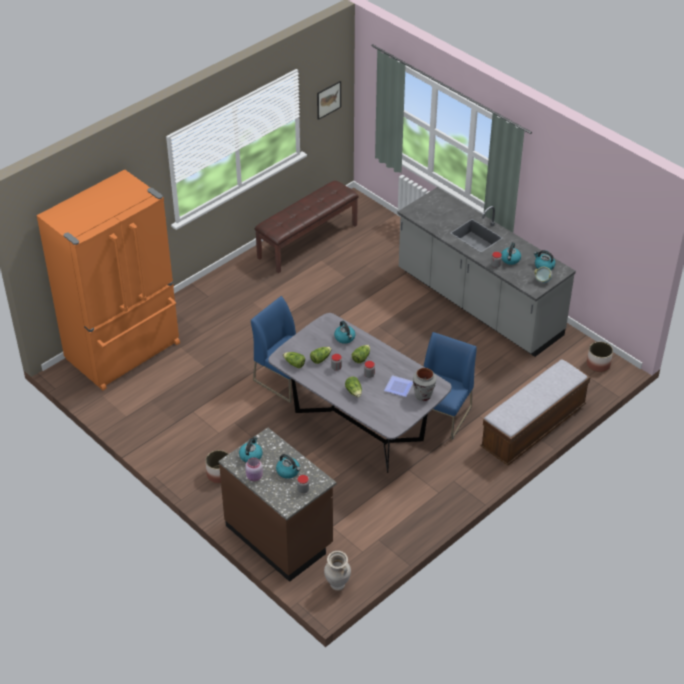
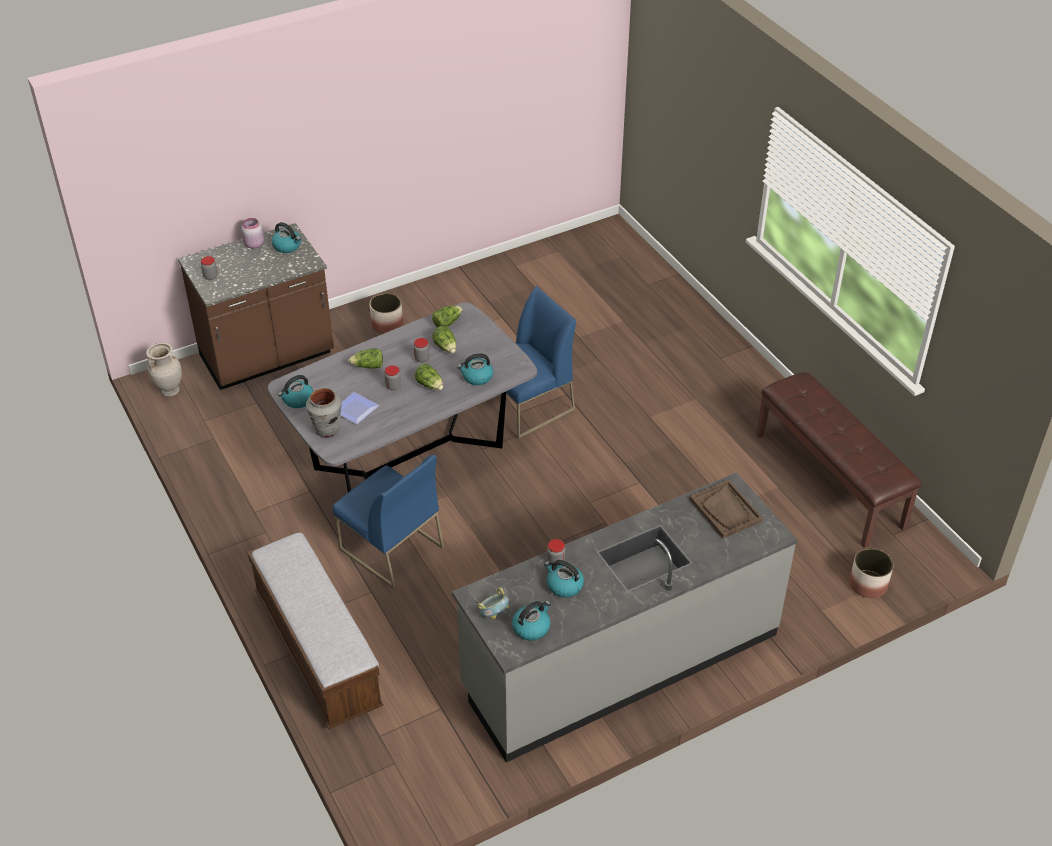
camera: 105 degrees right, 0 degrees up
(125, 352) = (629, 275): orange fridge -> none
(288, 471) = (245, 270): kettle -> kettle (297, 400)
(328, 99) = (982, 366): picture -> none
(428, 212) = (725, 511): none -> brown tray
(598, 364) = (416, 789): planter -> planter (868, 584)

